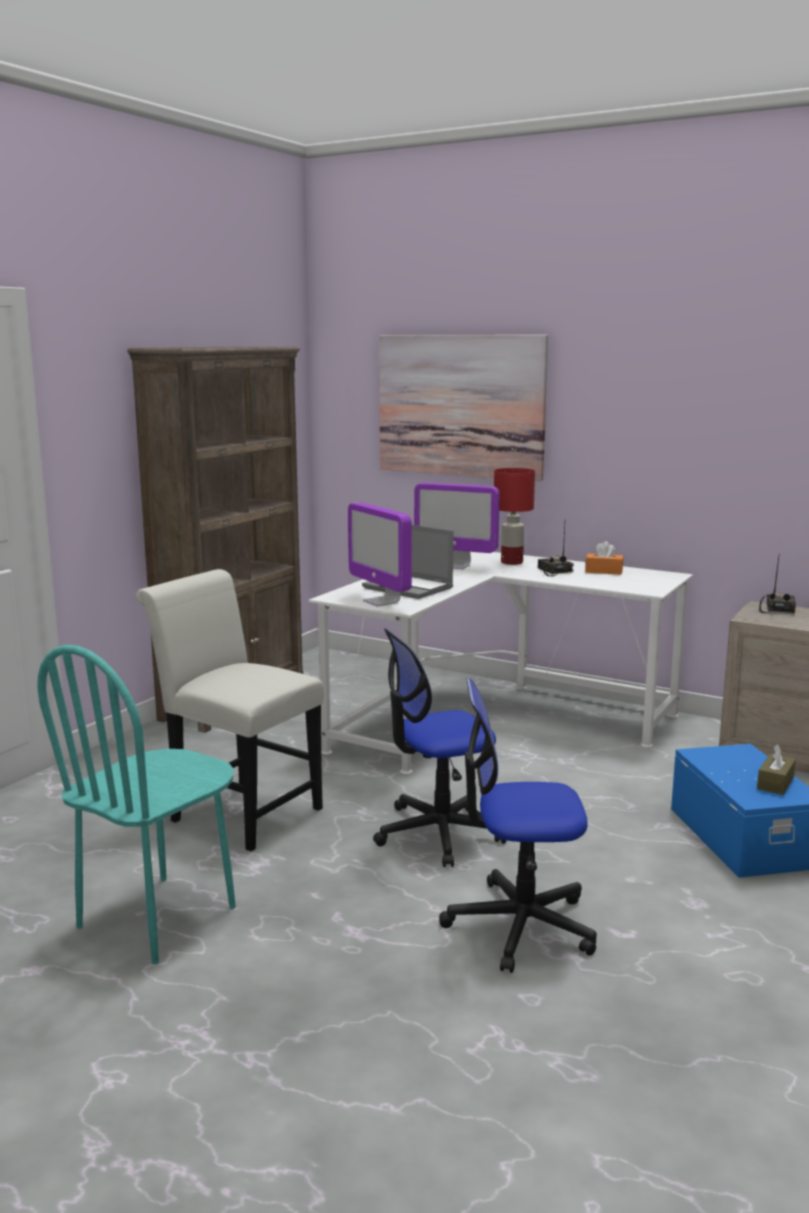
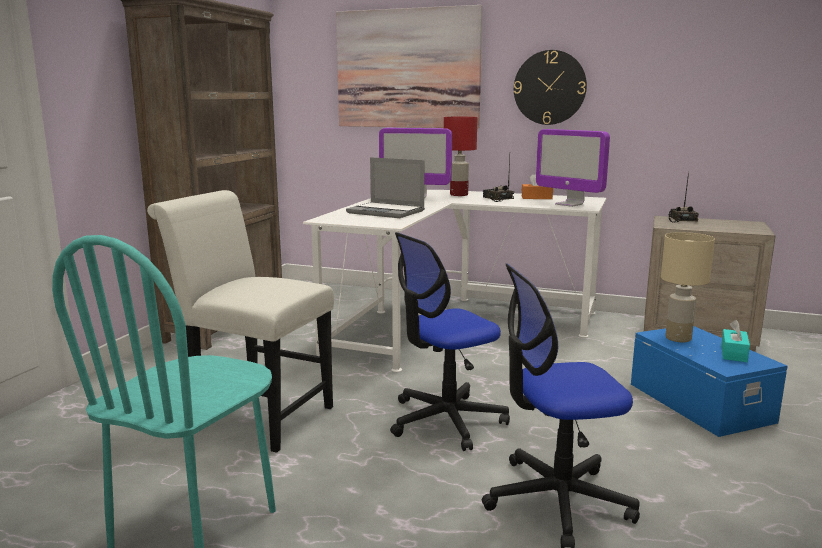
camera: 10 degrees left, 0 degrees up
(381, 602) = (369, 221): monitor -> monitor (569, 204)
(626, 436) = (549, 87): none -> wall clock
(722, 760) = (679, 338): none -> beige table lamp
(775, 783) = (733, 353): brown tissue box -> turquoise tissue box

